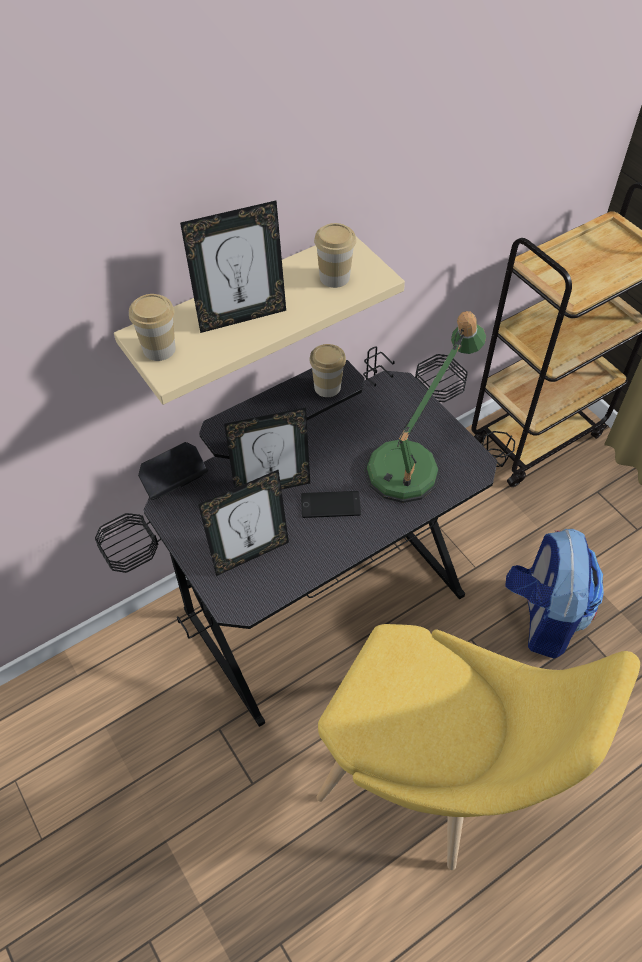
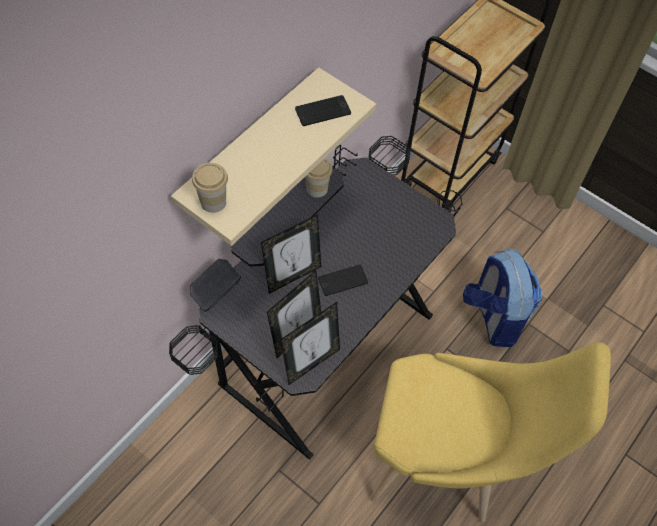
camera: 20 degrees left, 5 degrees up
(241, 316) = (265, 160): picture frame -> picture frame (311, 363)
(334, 277) = (323, 111): cup -> phone
(411, 464) = (392, 233): table lamp -> none

